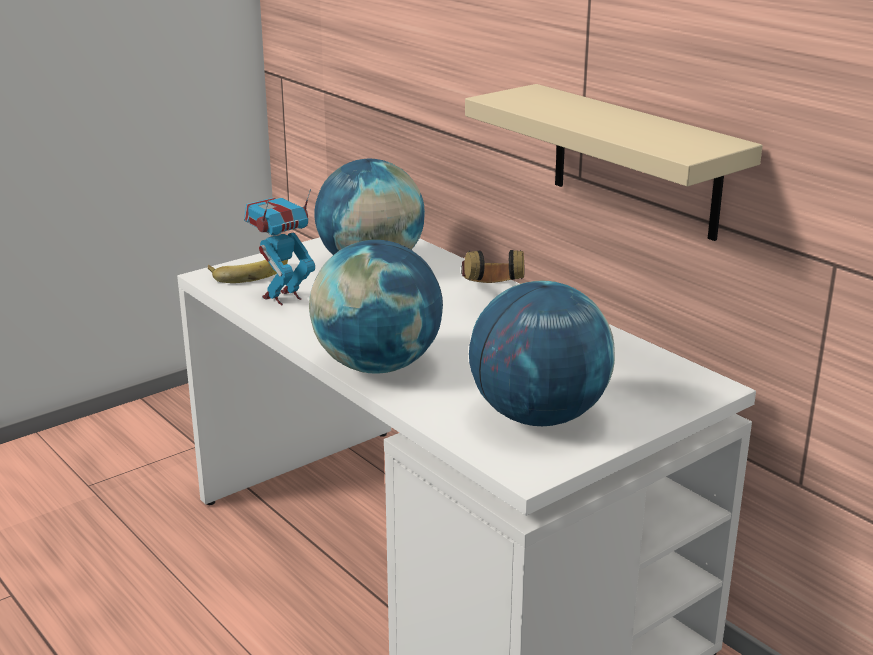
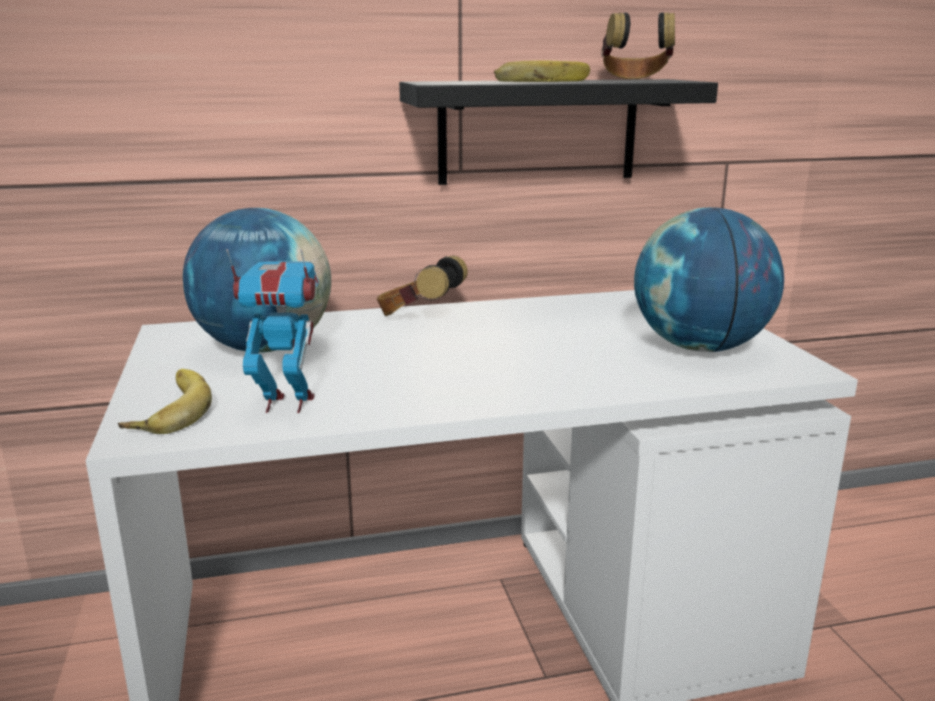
camera: 65 degrees left, 5 degrees down
(283, 297) = (287, 403): toy robot -> toy robot turned 105 degrees clockwise
(377, 366) = (540, 387): globe -> none
(601, 114) = (540, 80): none -> banana
(635, 161) = (538, 131): beige shelf -> black shelf
(675, 137) = (635, 80): none -> headphones

